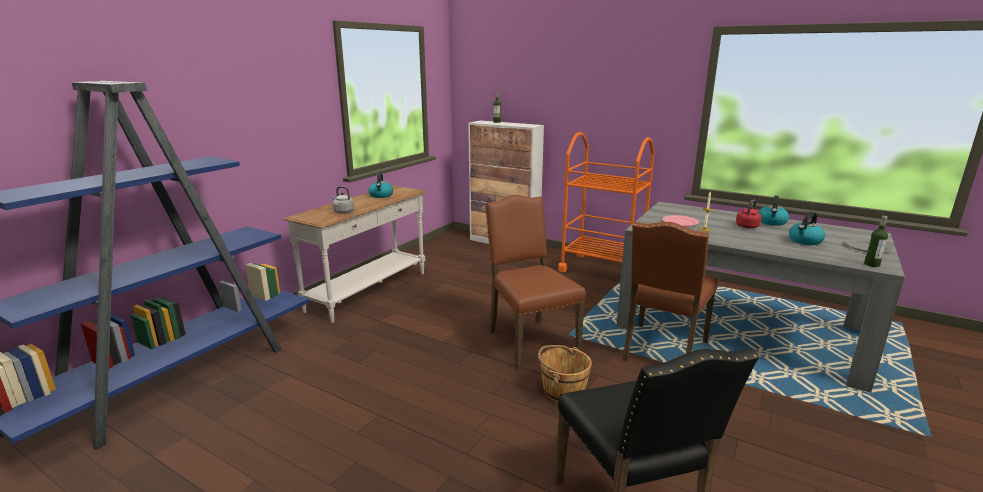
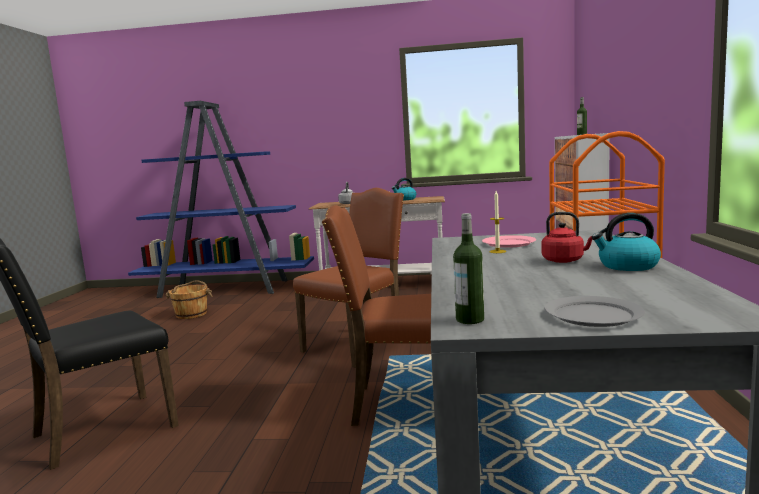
camera: 65 degrees right, 10 degrees down
(563, 391) = (276, 374): brown bucket -> brown bucket (192, 314)
(805, 241) = (544, 284): kettle -> none

